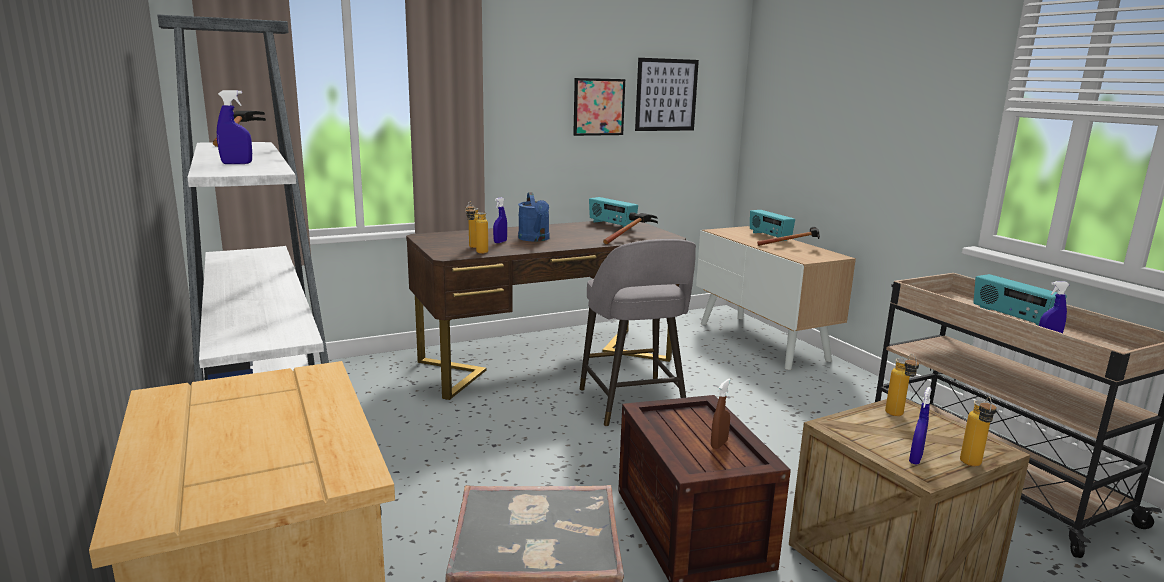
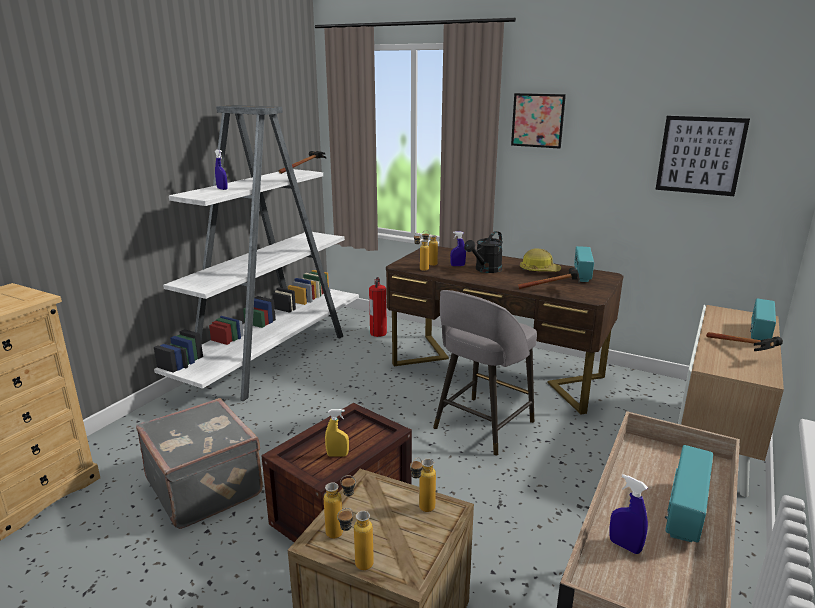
camera: 55 degrees right, 5 degrees up
(355, 380) = (378, 333): none -> fire extinguisher
(535, 239) = (485, 270): blue watering can -> black watering can
(574, 229) = (539, 270): none -> hard hat
(598, 107) = (615, 162): picture -> picture (537, 120)
(719, 444) = (337, 455): brown spray bottle -> yellow spray bottle
(915, 459) = (341, 533): blue spray bottle -> bottle

